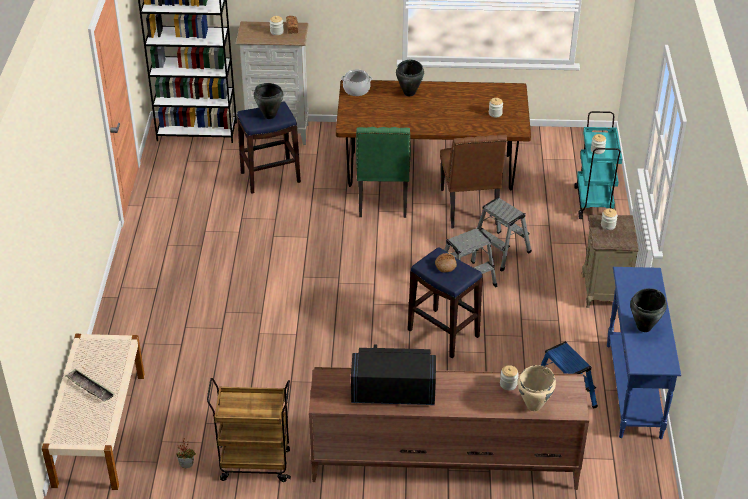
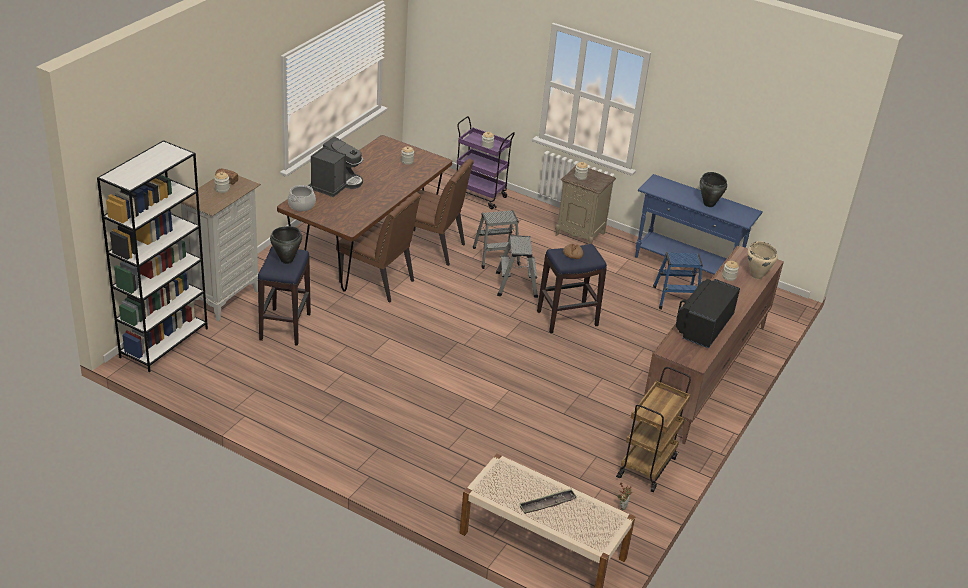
camera: 65 degrees left, 5 degrees down
(382, 197) = (376, 281): green chair -> brown chair
(409, 93) = (335, 184): black cooking pot -> coffee machine
(593, 203) = (480, 196): turquoise cart -> purple cart

